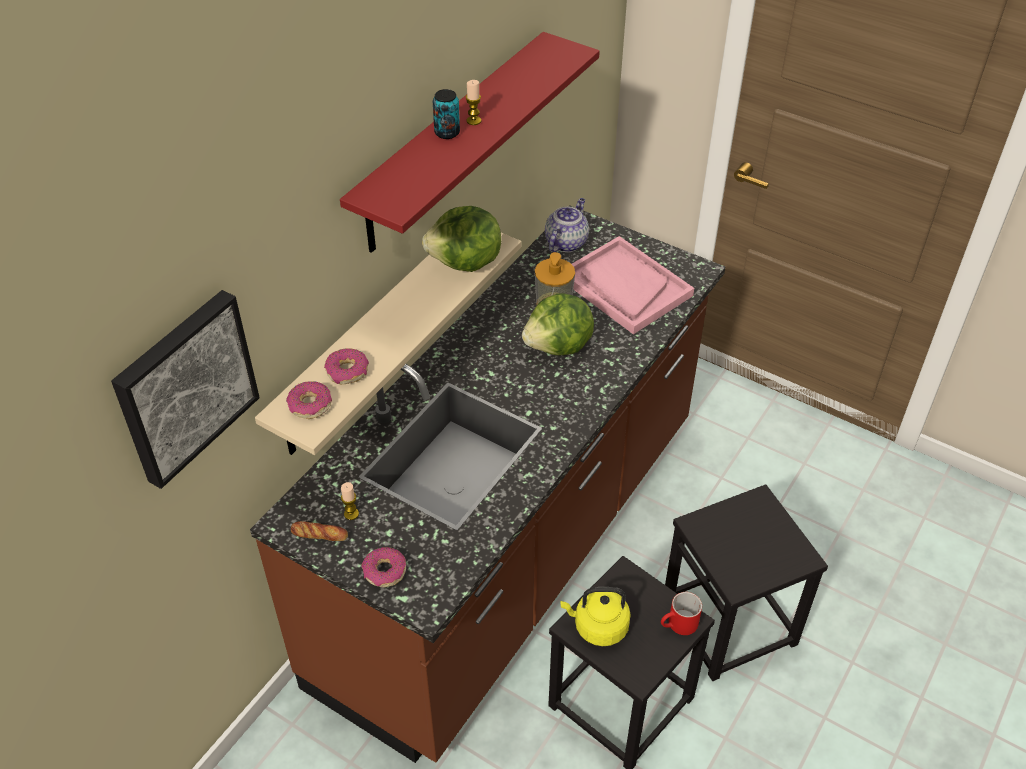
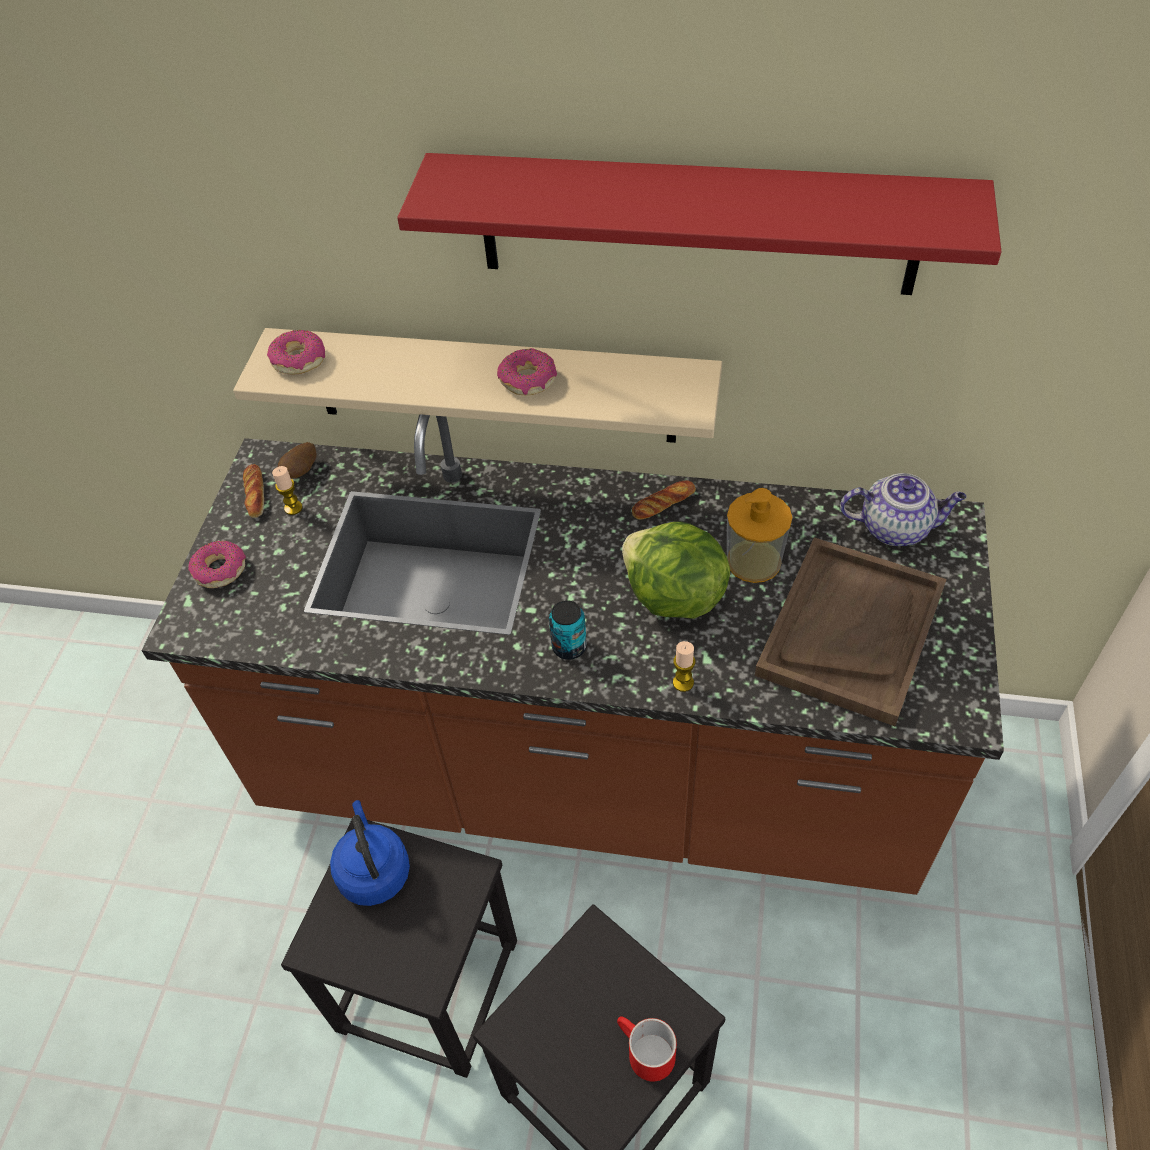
camera: 70 degrees right, 5 degrees up
(184, 386) = (143, 211): picture -> none
(316, 501) = (301, 472): none -> potato
(347, 371) = (367, 367): donut -> donut (528, 380)
(447, 133) = (633, 182): can -> can (569, 647)
(466, 263) = (626, 392): lettuce -> none
(474, 121) = (682, 195): candle -> candle (683, 682)
(483, 325) = (663, 503): none -> bread
(598, 627) = (373, 870): yellow kettle -> blue kettle
(625, 287) = (850, 631): pink tray -> brown tray
(678, 626) = (410, 971): red mug -> red mug (643, 1052)

